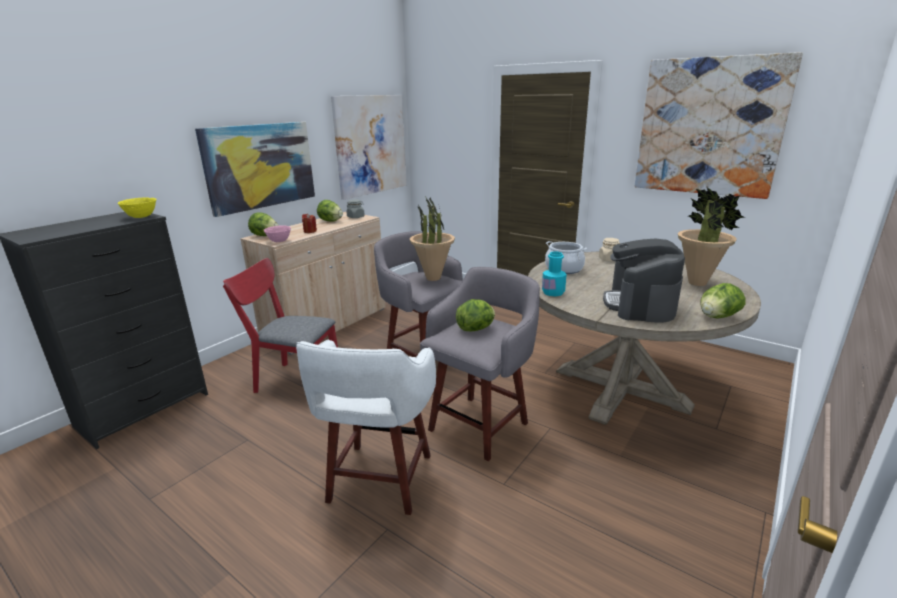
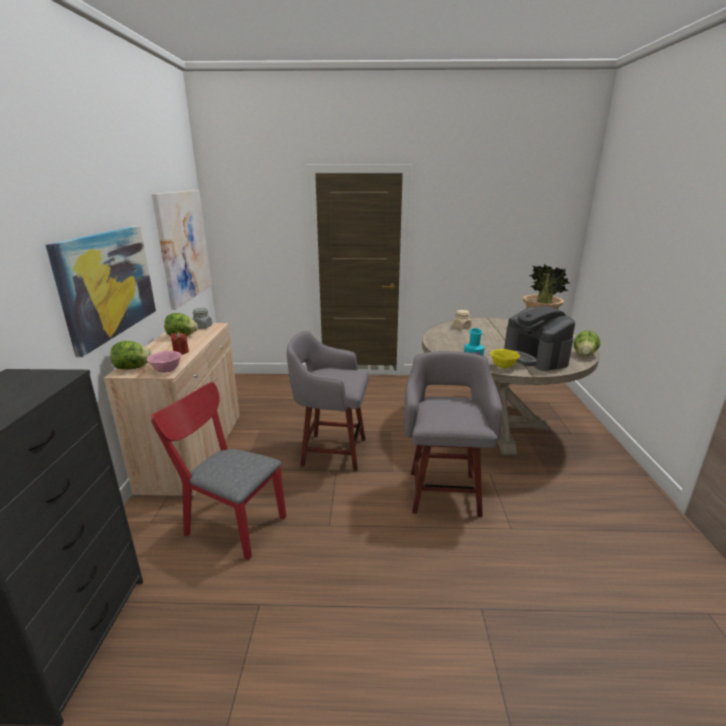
camera: 35 degrees left, 0 degrees up
(141, 217) = (53, 377): yellow bowl -> yellow bowl (503, 366)
(292, 380) = (230, 522): red chair -> red chair turned 45 degrees clockwise
(379, 481) = (428, 574): white stool -> none
(433, 278) = (340, 373): potted plant -> none
(476, 329) = (446, 408): lettuce -> none
(564, 269) = (447, 341): cooking pot -> none
(709, 127) = (497, 218): picture -> none

